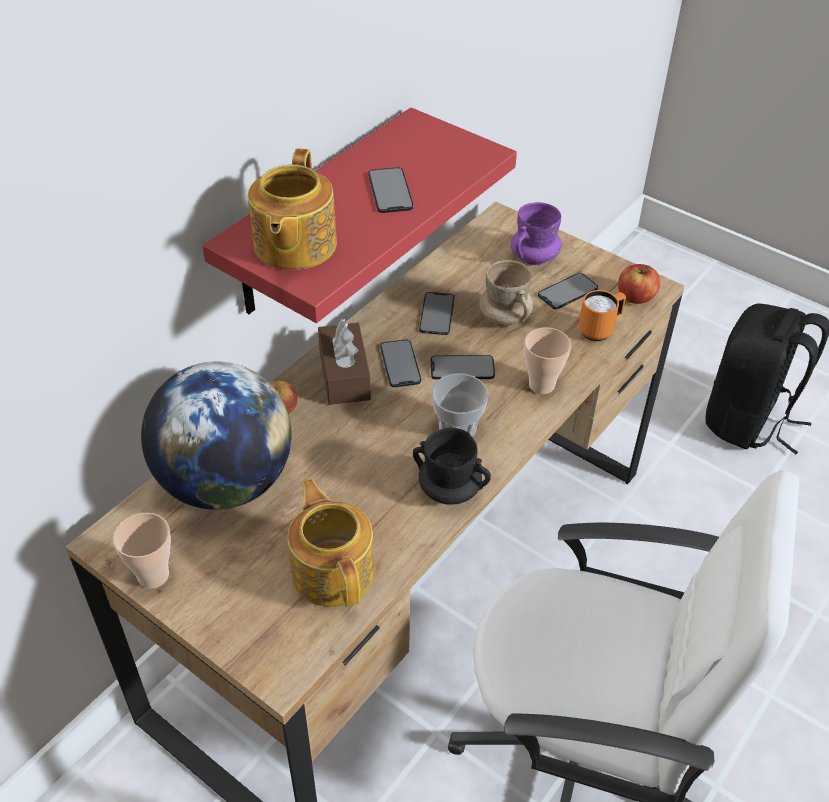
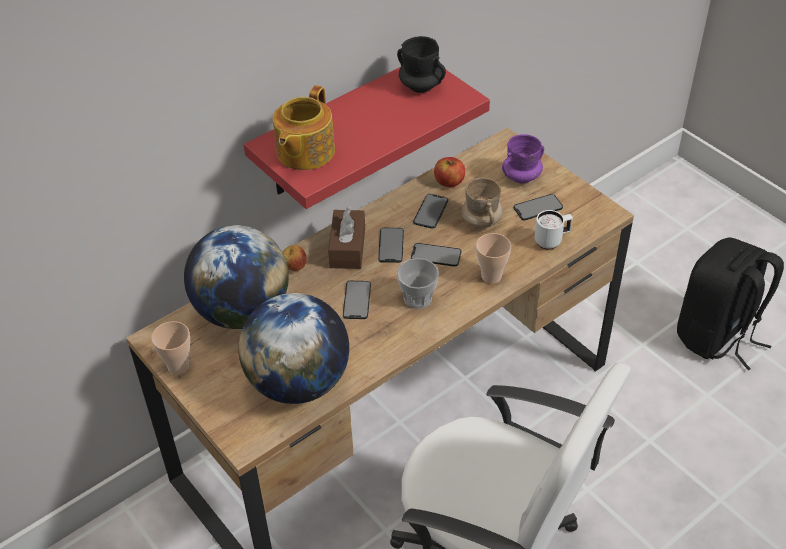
camera: 15 degrees right, 0 degrees up
(333, 569) = (298, 382): teapot -> globe
(390, 190) = (385, 119): phone -> phone (357, 300)
(449, 490) = (397, 342): black mug -> black mug (421, 86)
(600, 330) = (552, 241): orange mug -> white mug
(635, 297) = (590, 219): apple -> apple (449, 182)

